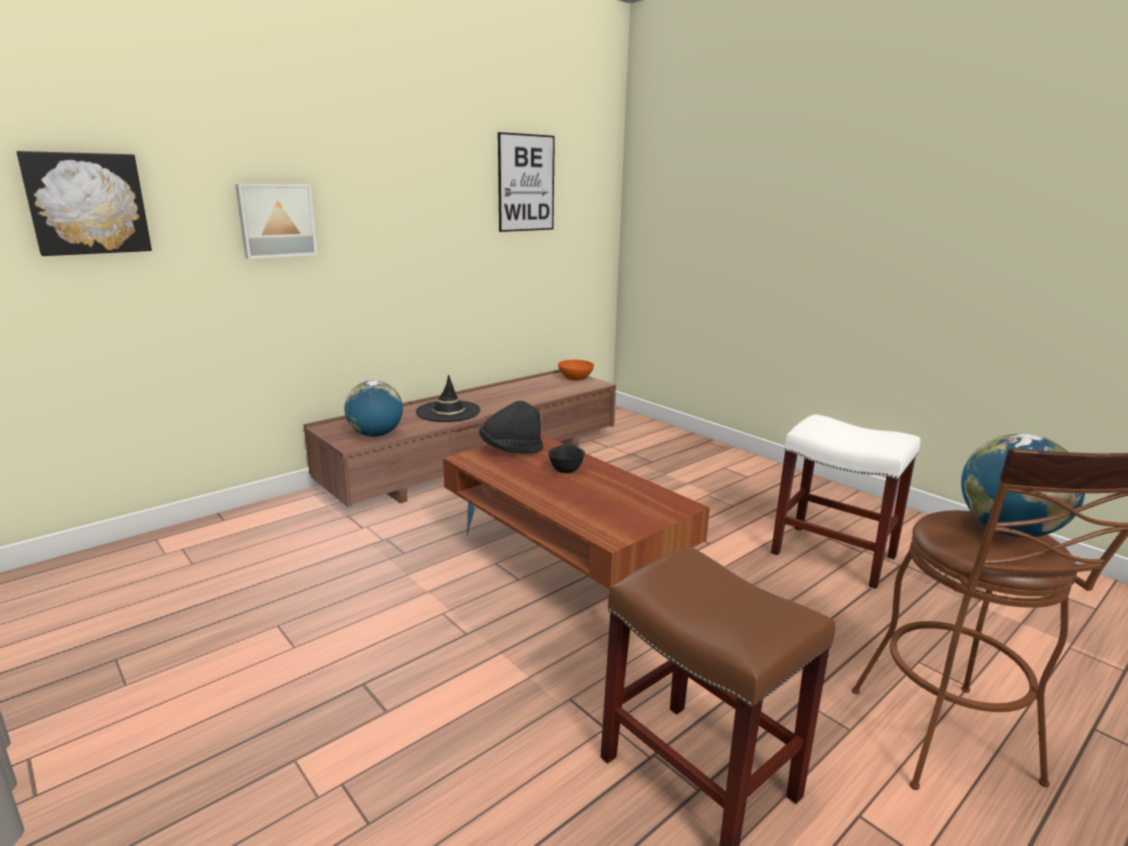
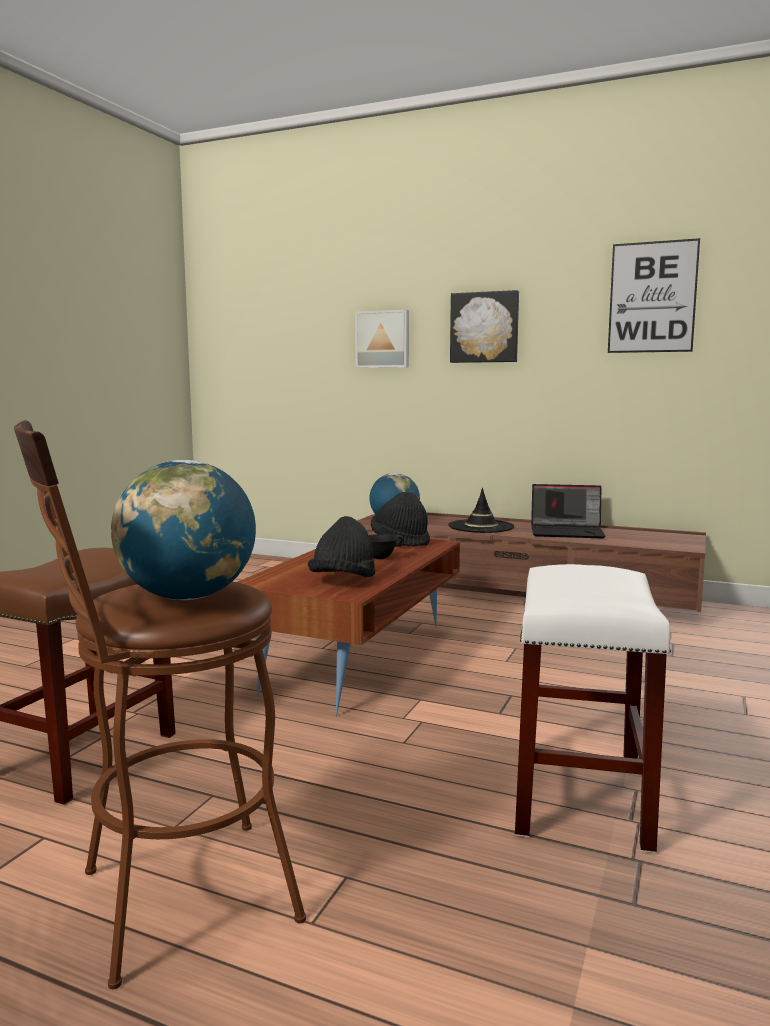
camera: 65 degrees right, 10 degrees down
(87, 203) = (275, 328): picture -> picture (484, 327)
(510, 395) = (567, 532): none -> laptop
(575, 377) = (683, 539): orange bowl -> none
(636, 500) = (343, 581): none -> black hat

